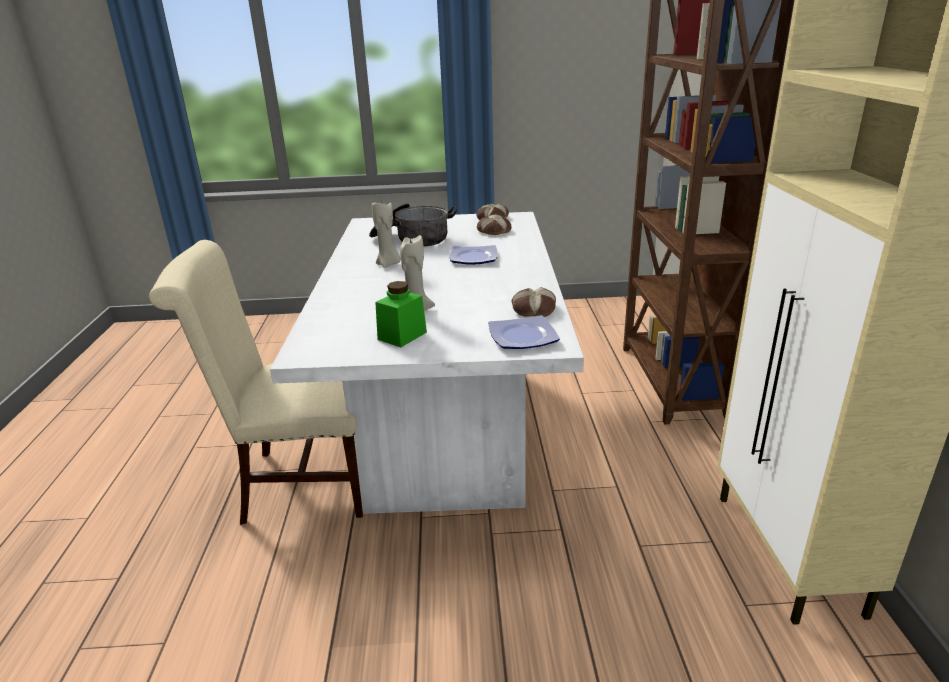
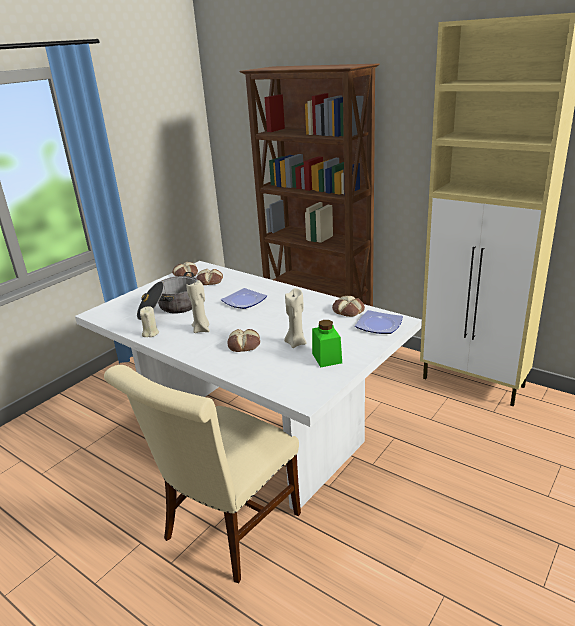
camera: 50 degrees left, 0 degrees up
(355, 250) = (150, 333): none -> beige candle
(381, 290) = (244, 344): none -> bread

